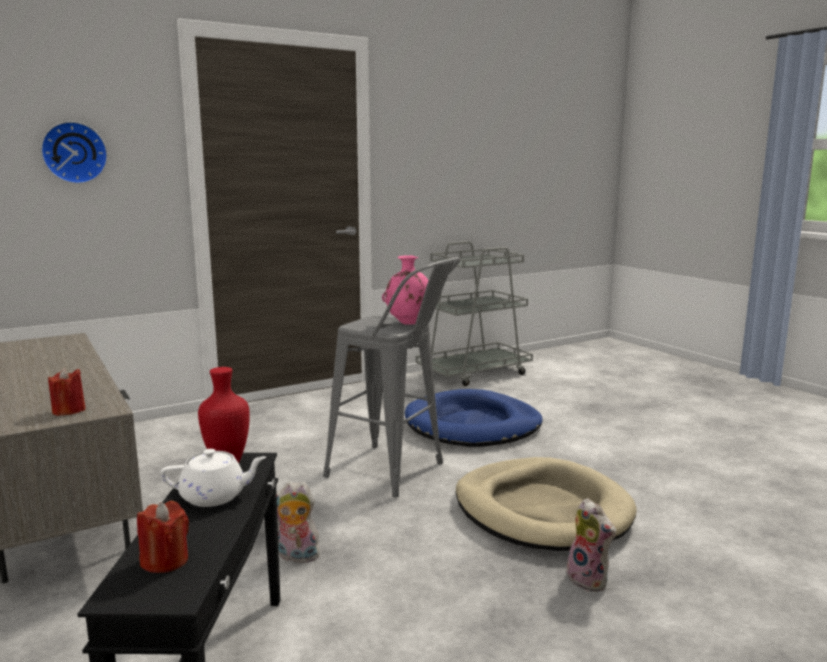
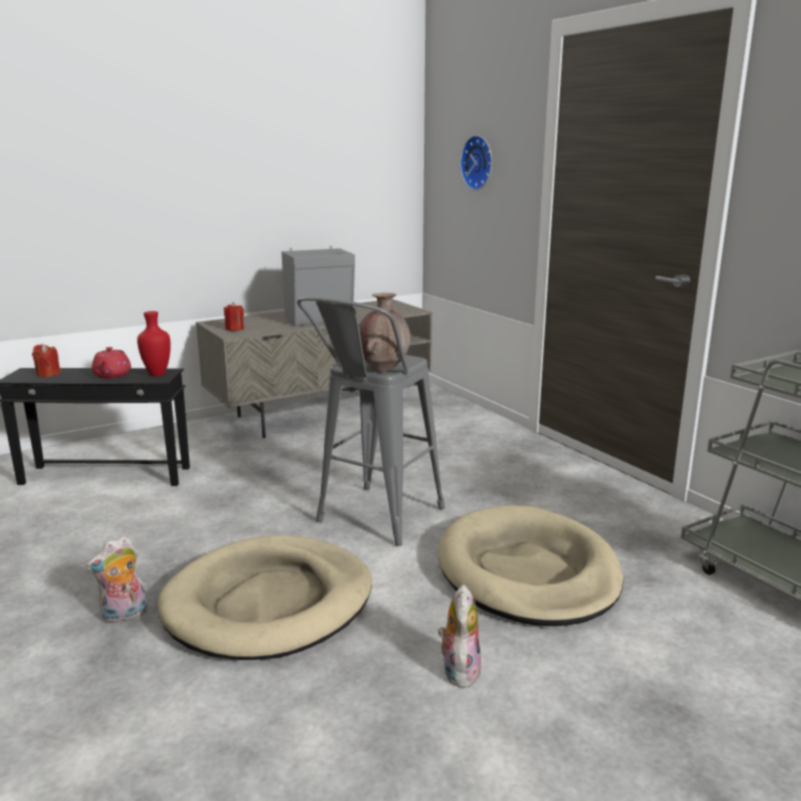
camera: 90 degrees right, 5 degrees up
(67, 371) = (321, 320): none -> grey speaker
(215, 496) = (112, 375): white teapot -> red teapot
(296, 557) = (229, 487): plush toy -> plush toy (458, 670)
(408, 323) = (383, 369): pink vase -> brown vase
(473, 425) = (527, 572): blue dog bed -> beige dog bed

